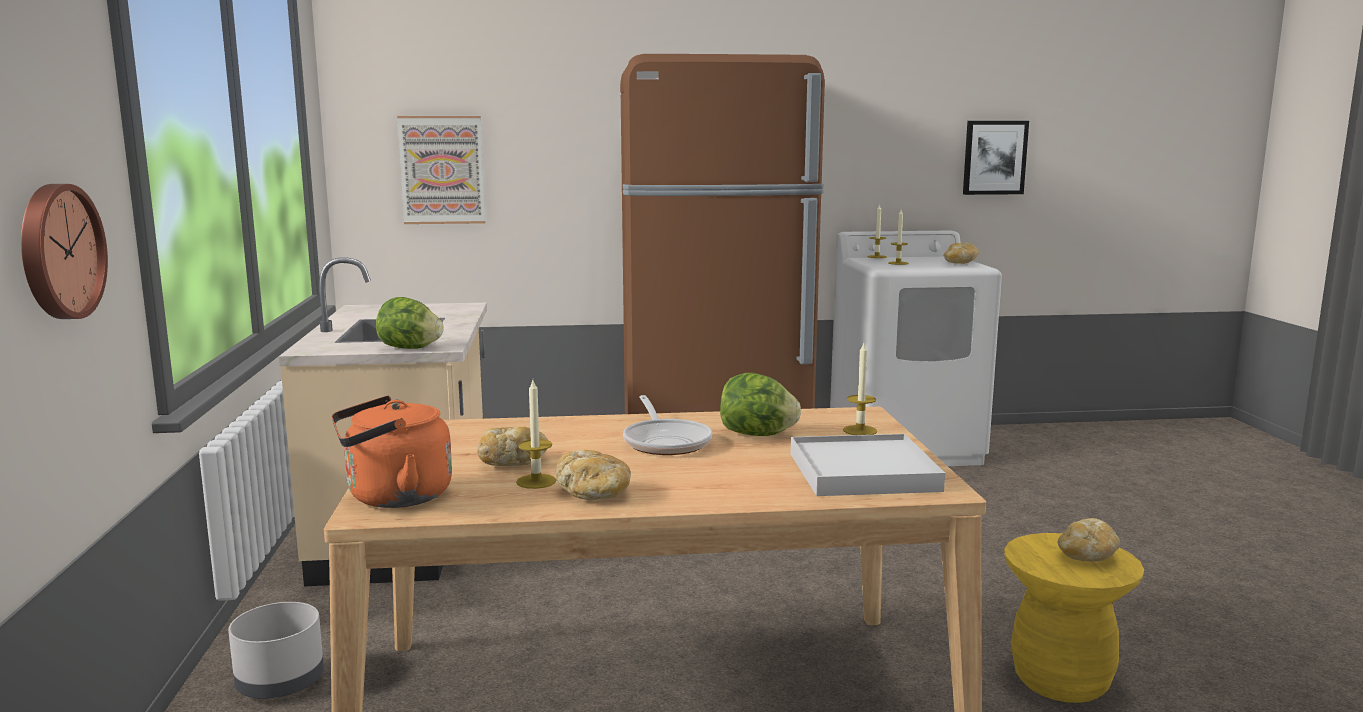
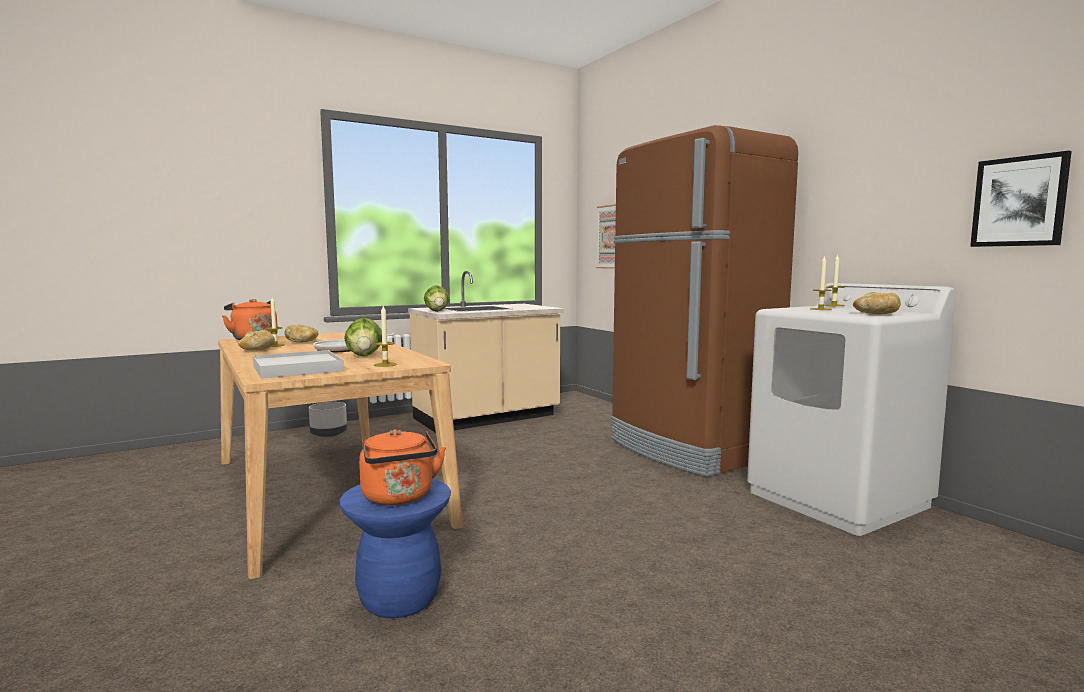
camera: 65 degrees right, 5 degrees down
(58, 252) = (257, 242): wall clock -> none
(1060, 681) = (399, 599): yellow stool -> blue stool
(1086, 557) = (399, 498): bread -> orange kettle

